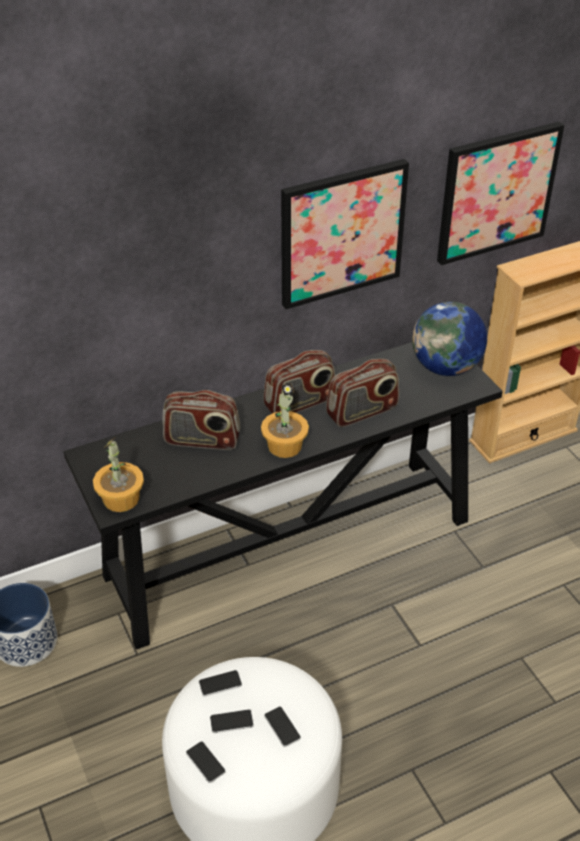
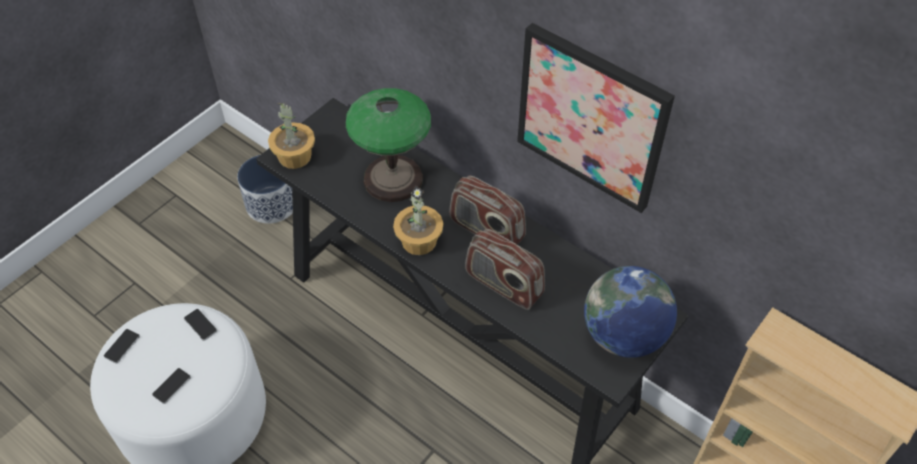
camera: 65 degrees right, 10 degrees up
(202, 440) = (393, 179): radio -> table lamp
(231, 722) = (165, 348): phone -> none
(496, 192) = (793, 228): picture -> none

